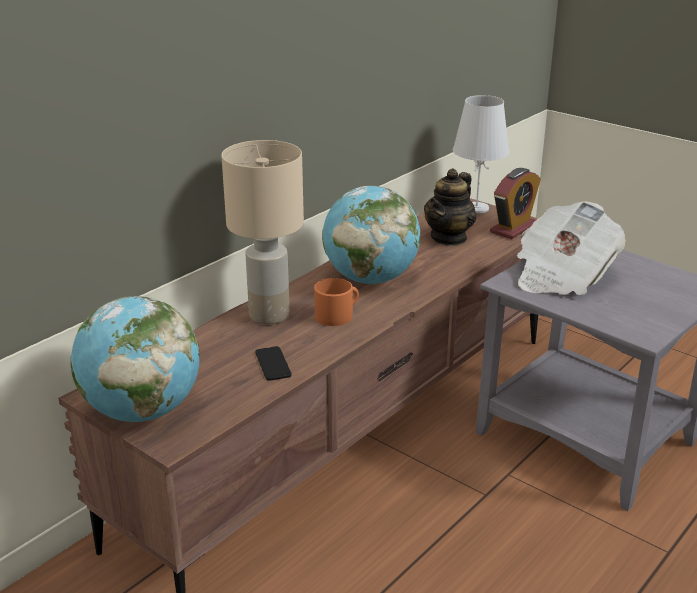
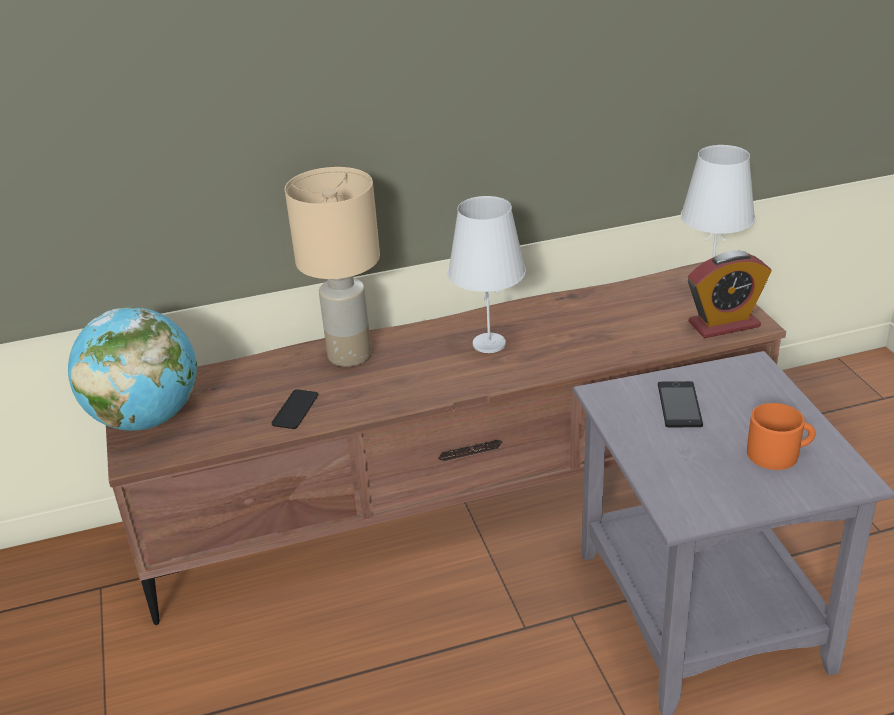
camera: 35 degrees right, 5 degrees up
(338, 315) = (411, 376): orange mug -> orange mug (779, 453)
(370, 279) = (489, 344): globe -> white table lamp
(449, 238) = (632, 316): teapot -> none
(562, 275) = (679, 405): newspaper -> phone

